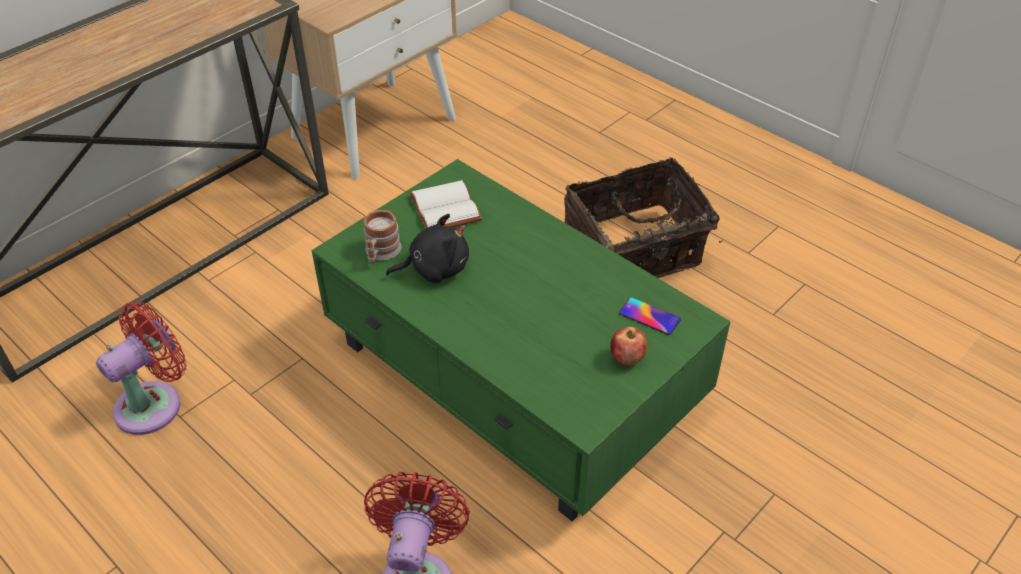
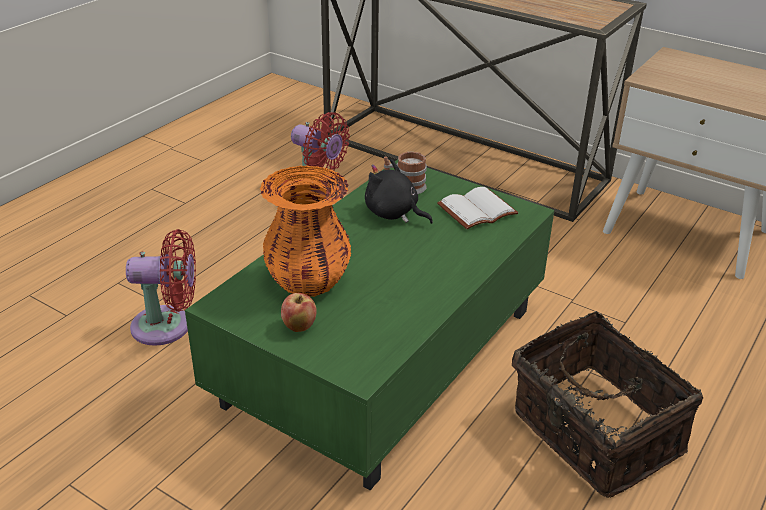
camera: 80 degrees right, 10 degrees down
(435, 268) = (394, 213): black plush toy -> black plush toy turned 150 degrees clockwise
(551, 347) = (307, 281): none -> orange vase
(649, 316) = (360, 340): phone -> none

